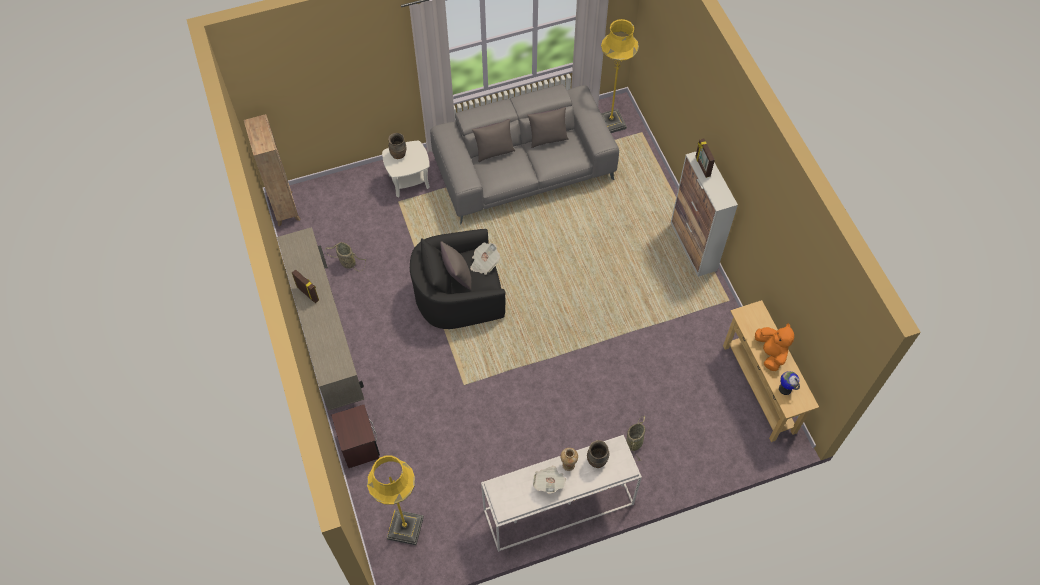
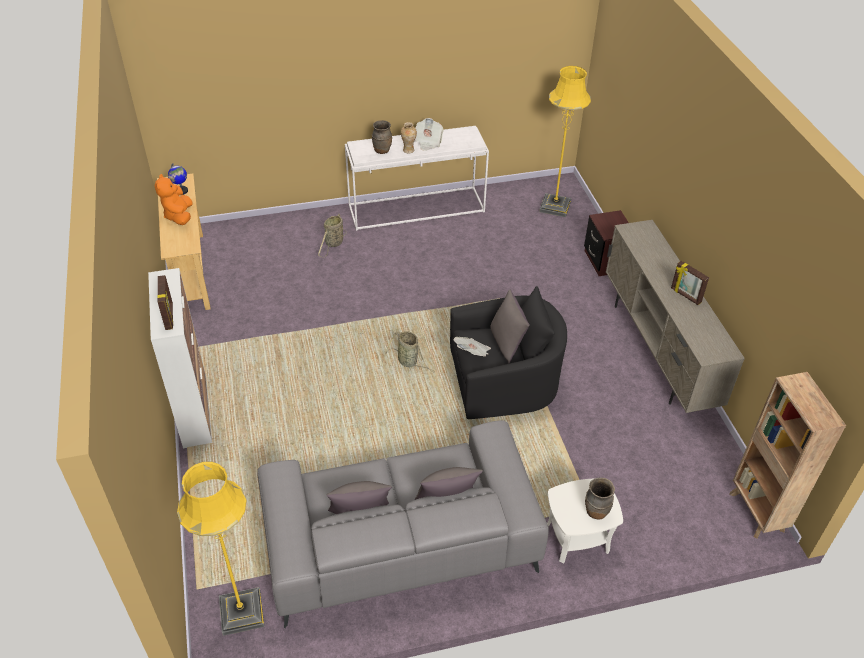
camera: 175 degrees left, 15 degrees down
(346, 262) = (651, 431): basket -> basket (409, 362)

